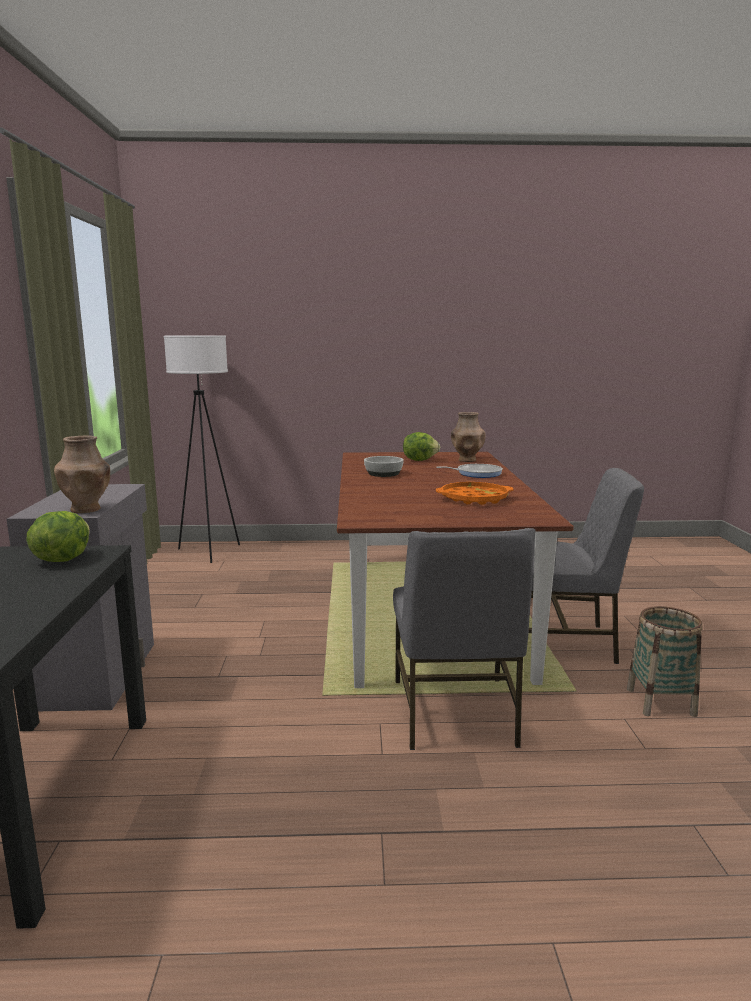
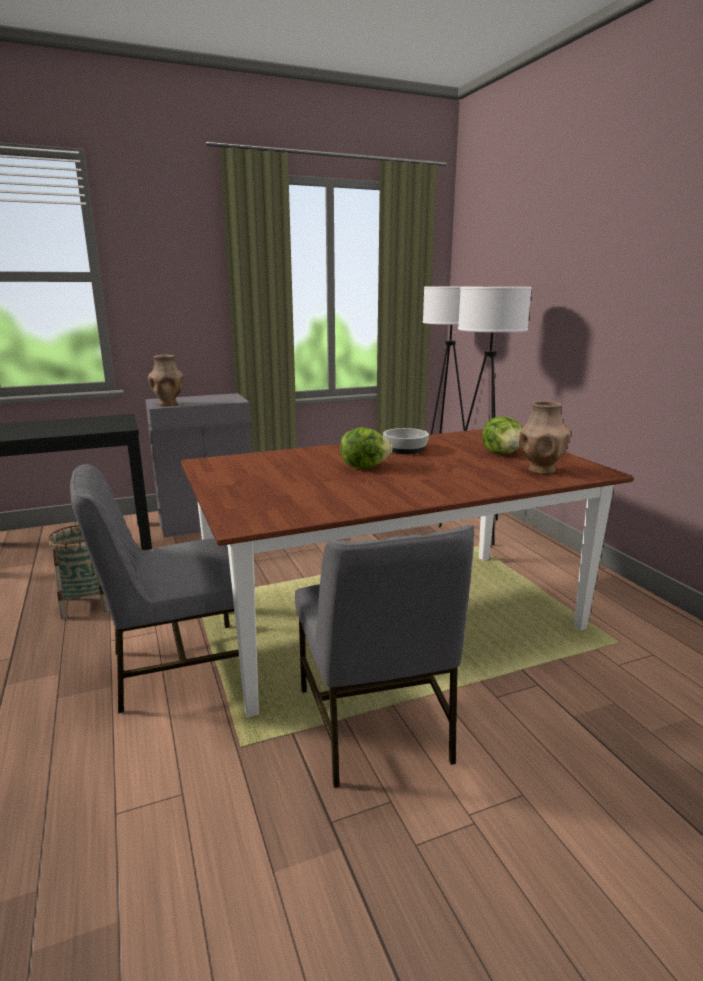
camera: 70 degrees right, 5 degrees up
(61, 559) = (107, 425): lettuce -> lettuce (363, 467)
(301, 556) = (477, 530): none -> white floor lamp
(474, 499) = (317, 489): orange tray -> none
(476, 473) = (458, 481): frying pan -> none
(661, 702) = (231, 834): basket -> basket (86, 604)

